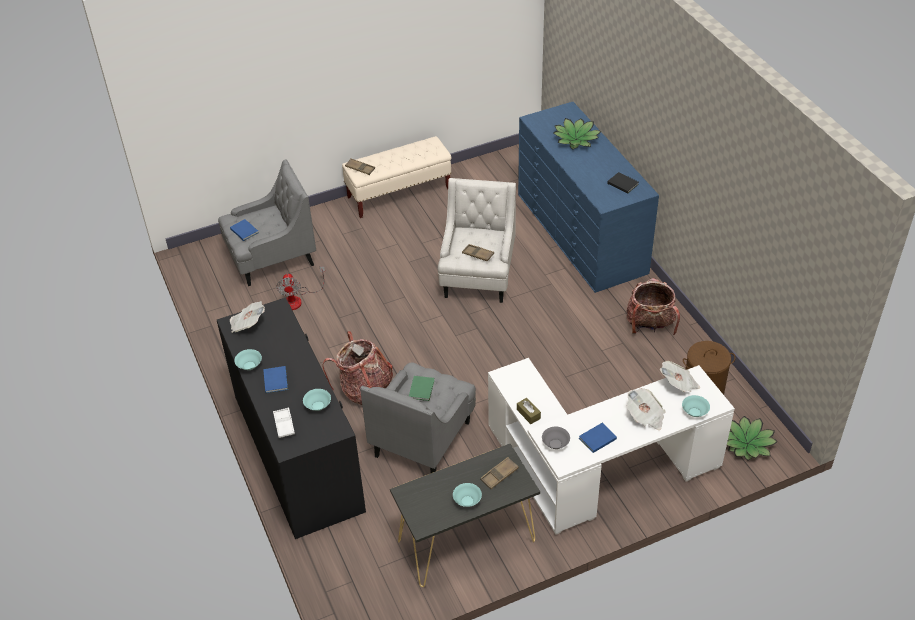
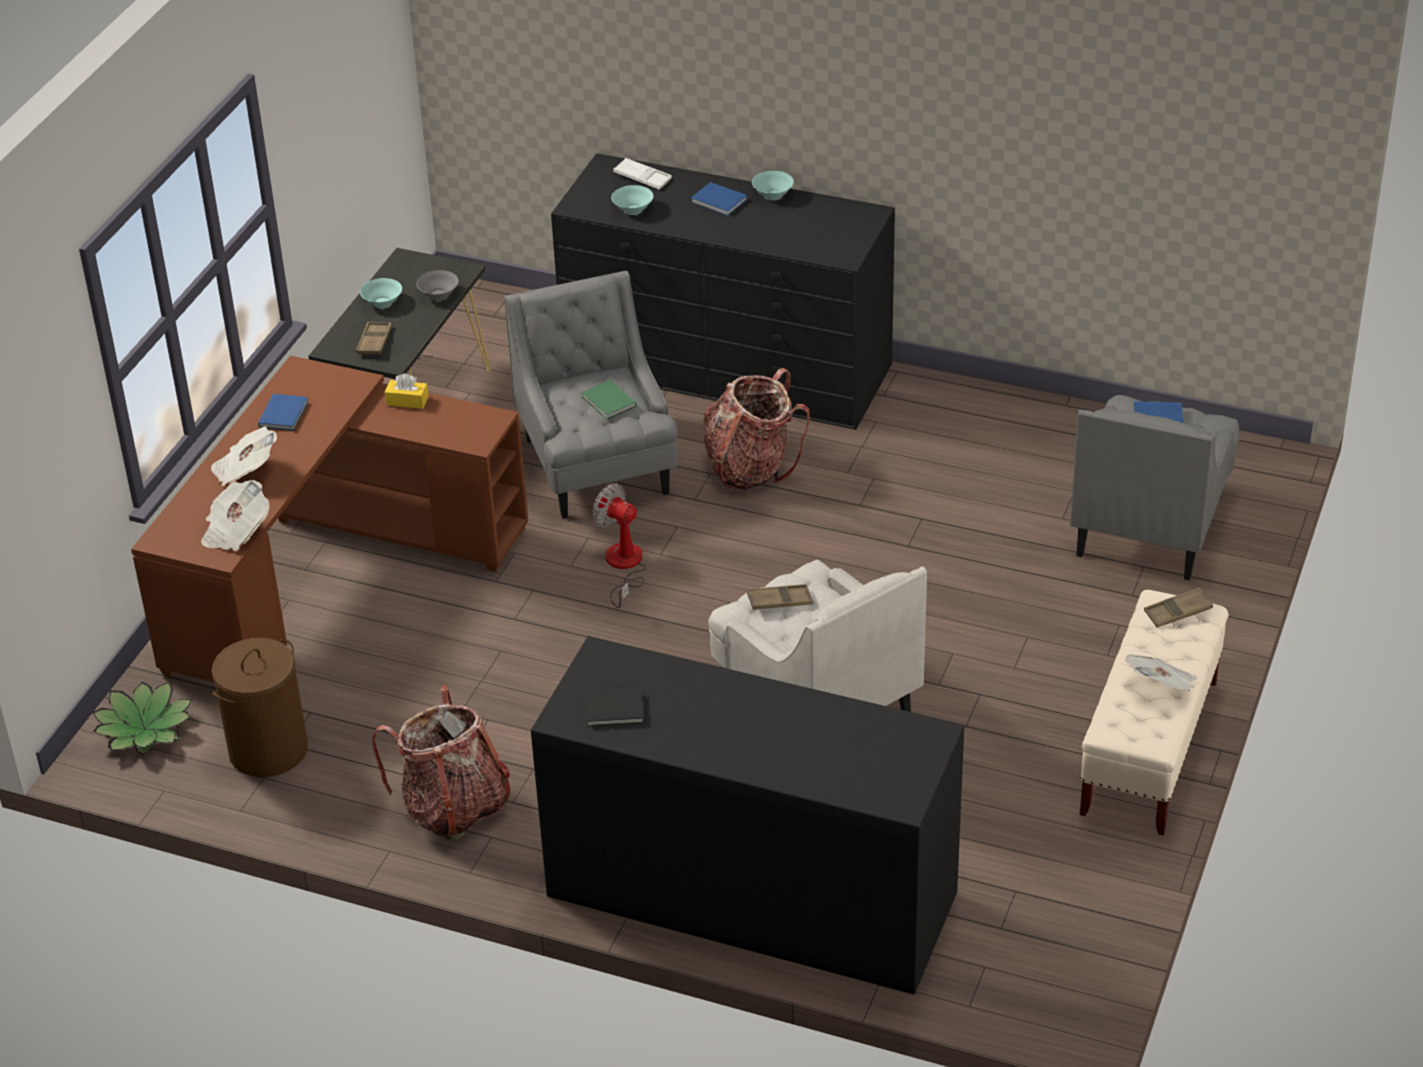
camera: 135 degrees right, 5 degrees down
(247, 324) = (849, 223): newspaper -> newspaper (1162, 687)
(298, 299) = (1016, 502): fan -> fan (623, 566)
(528, 414) = (407, 401): brown tissue box -> yellow tissue box
(555, 443) = (331, 381): grey bowl -> grey bowl (439, 295)
(576, 139) = (803, 744): potted plant -> none
(581, 233) = (751, 893): blue dresser -> black dresser
(597, 471) = (327, 570): white desk -> brown desk
(695, 412) = (182, 512): turquoise bowl -> none

